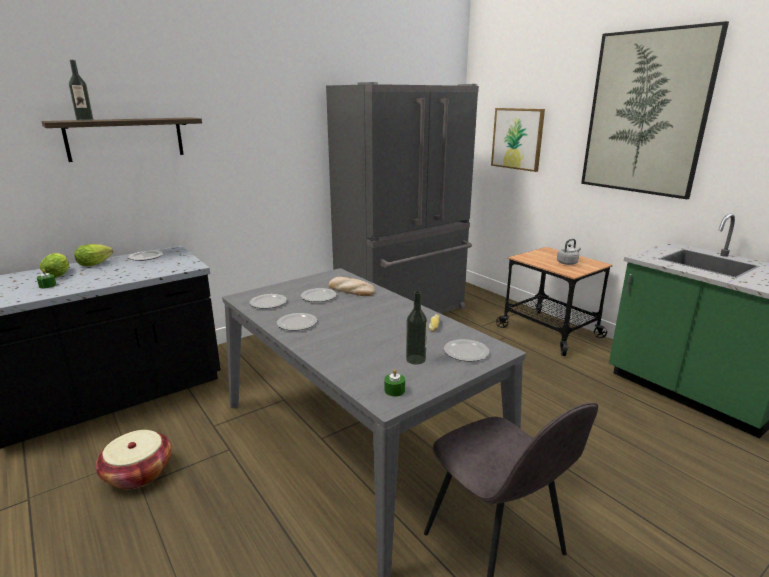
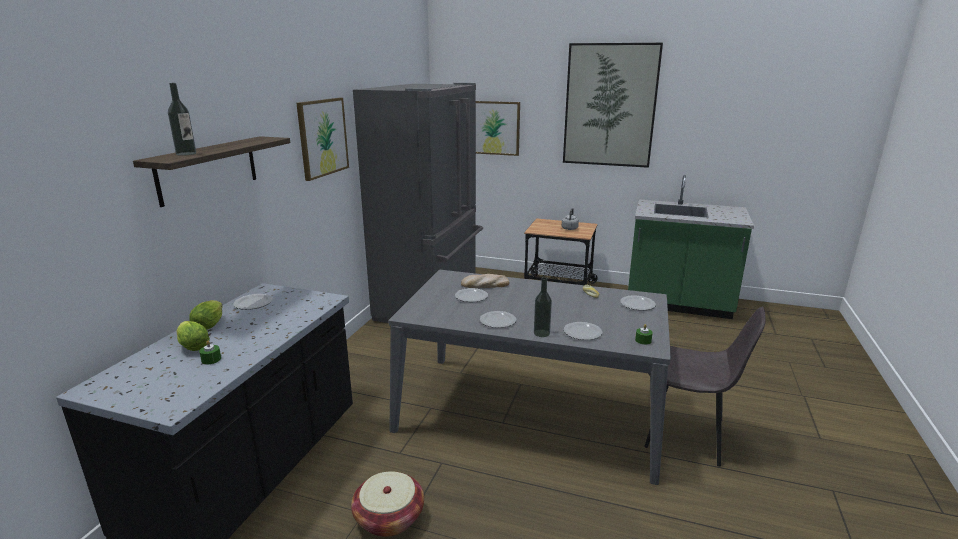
camera: 35 degrees left, 0 degrees up
(268, 302) = (441, 313): plate -> plate (582, 332)
(279, 128) = (322, 137): none -> picture
(415, 359) = (619, 318): bottle -> bottle (541, 333)

